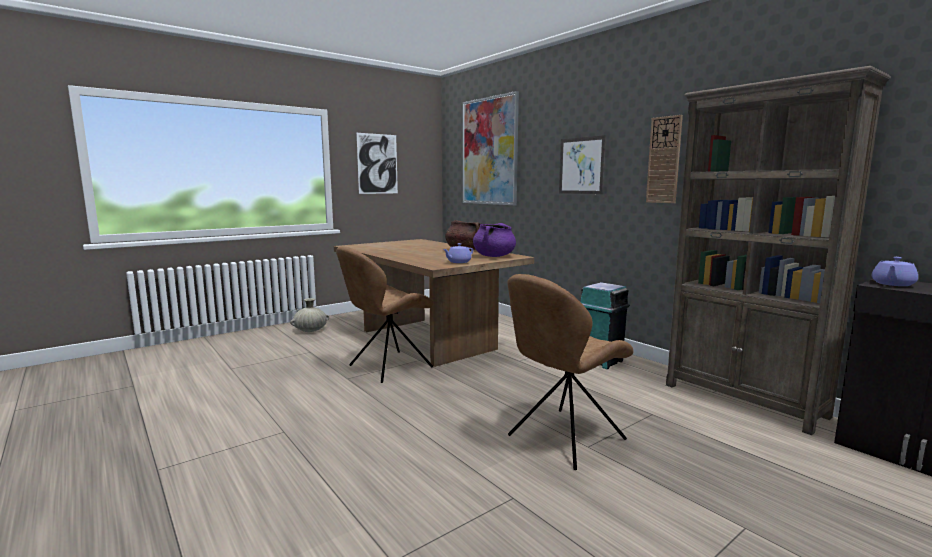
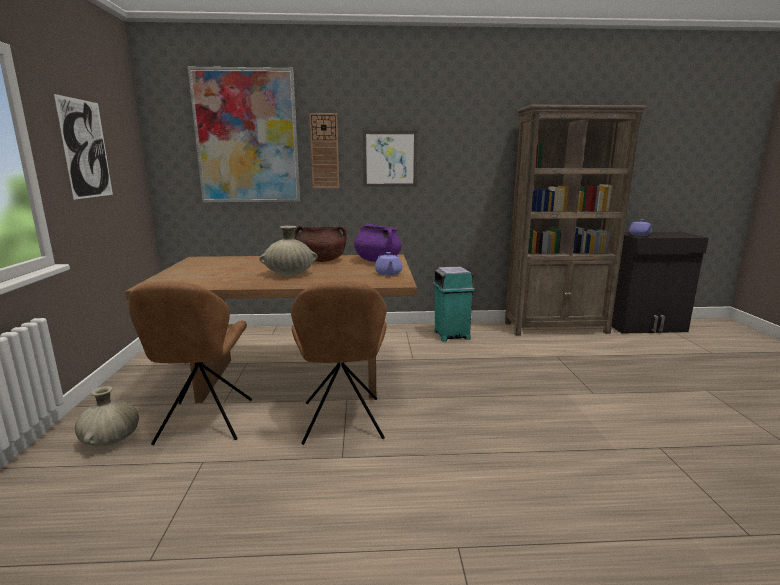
camera: 55 degrees left, 5 degrees up
(414, 252) = (289, 274): none -> beige vase
(563, 439) = (576, 396): brown chair -> brown chair (204, 423)
(664, 160) = (476, 156): wall clock -> wall clock (324, 151)

